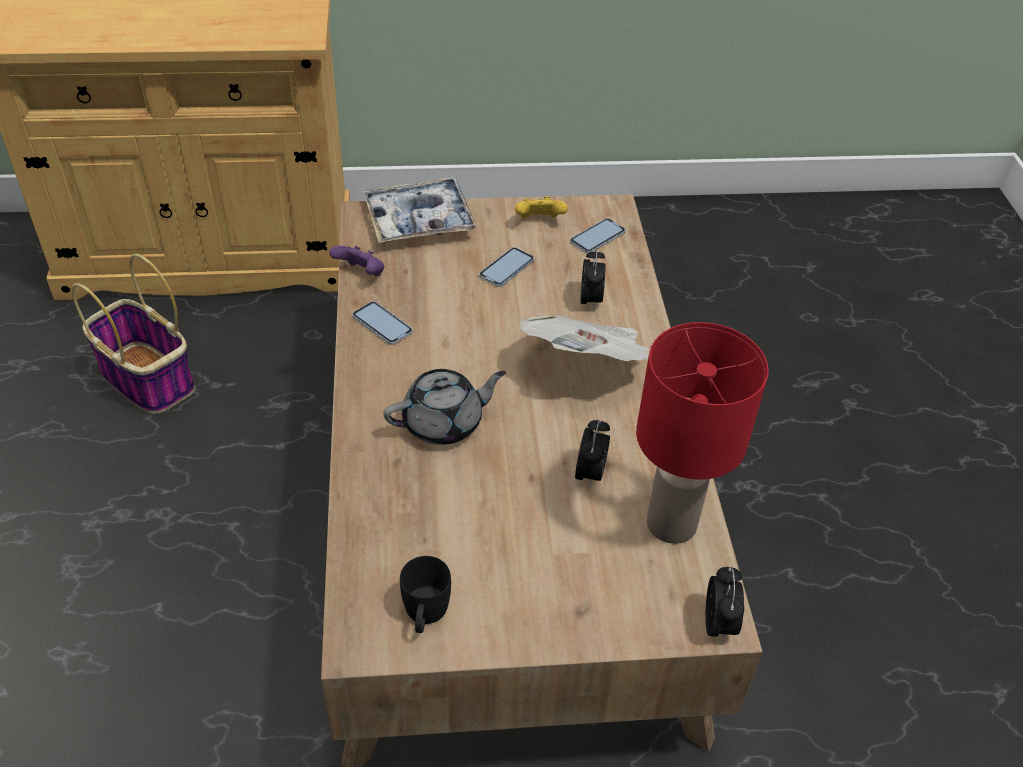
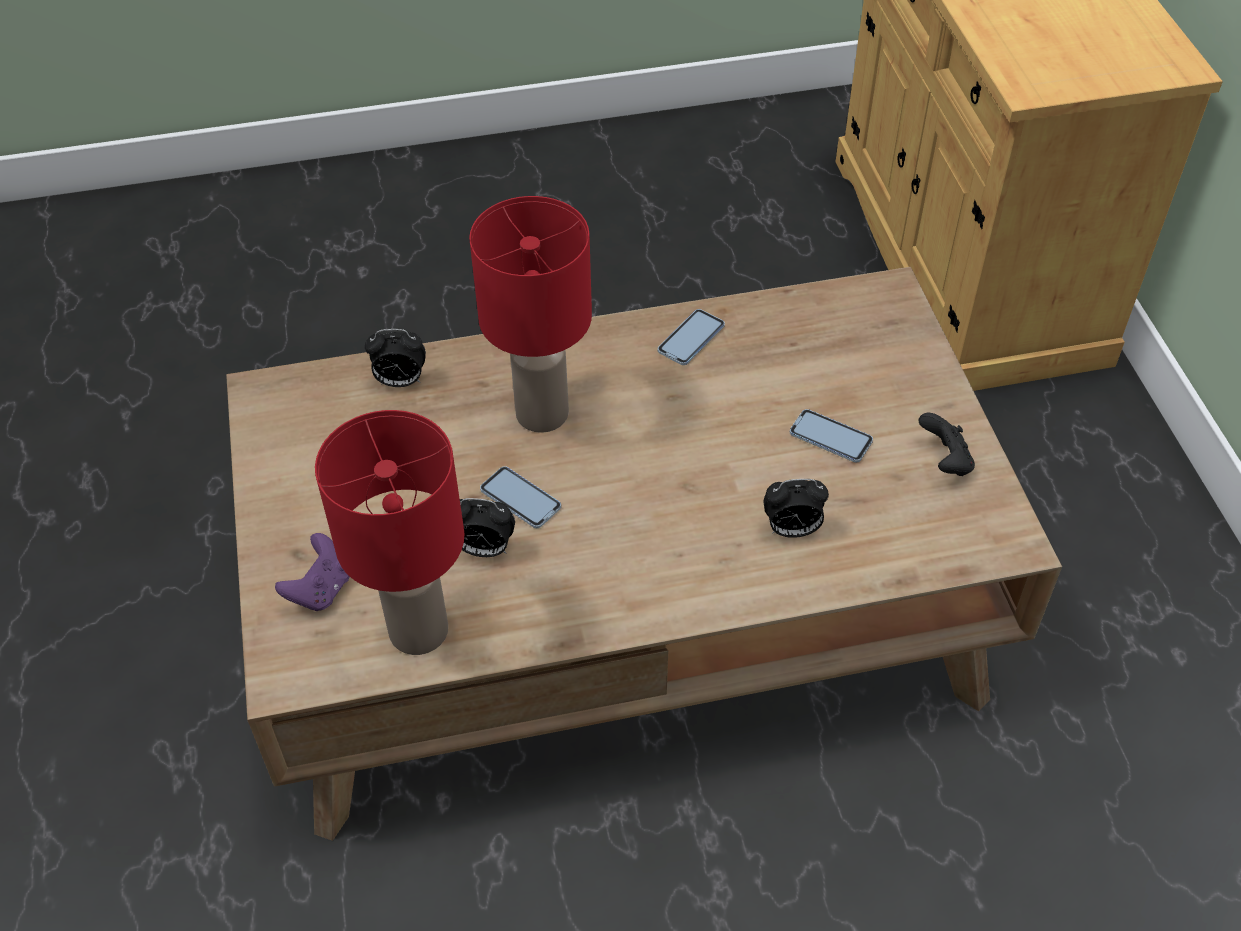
camera: 85 degrees right, 5 degrees up
(146, 378) = (742, 260): basket -> none
(361, 274) = (774, 306): purple game controller -> purple game controller (320, 589)
(419, 220) = (898, 341): tray -> none
(425, 615) = (292, 433): black mug -> none
(444, 423) = (544, 413): grey teapot -> red table lamp
(539, 221) = (945, 461): yellow game controller -> black game controller
(588, 363) = (670, 535): newspaper -> none
(597, 237) = (934, 529): phone -> phone (520, 499)
(719, 625) = (280, 677): alarm clock -> alarm clock (400, 381)

